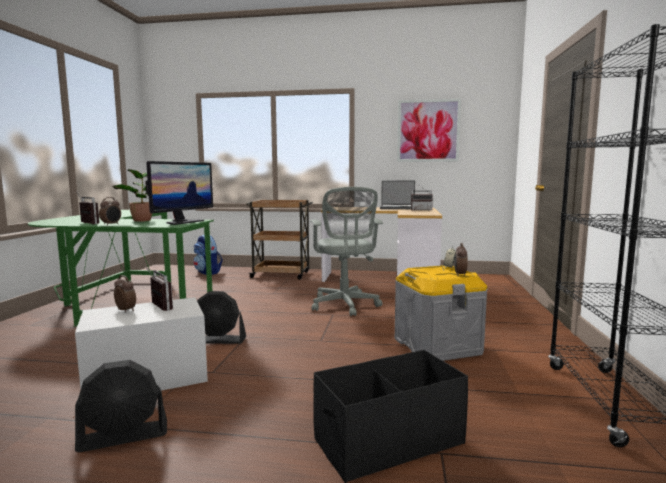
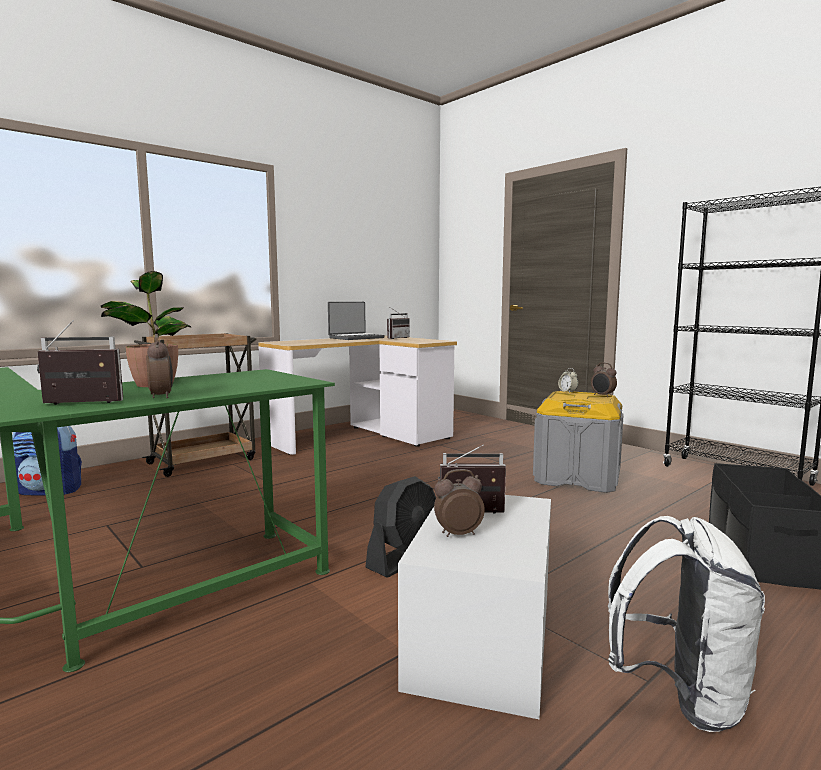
camera: 50 degrees left, 0 degrees up
(124, 436) = (679, 695): black fan -> white backpack
(182, 222) = (261, 377): monitor -> none
(345, 305) = (402, 471): grey office chair -> none
(428, 131) = (361, 238): picture -> none

